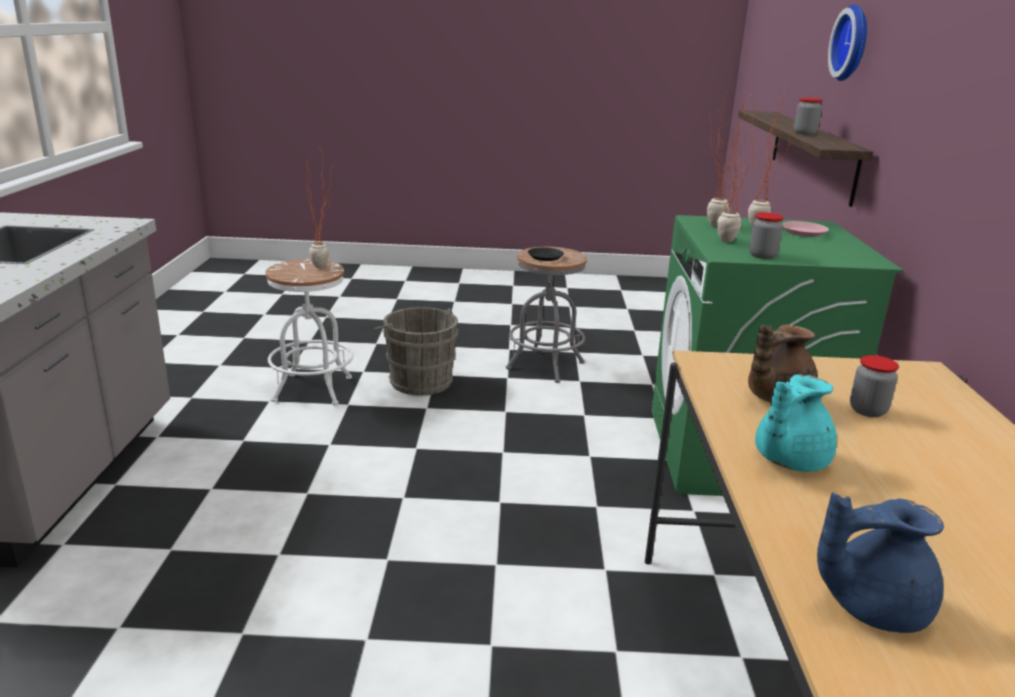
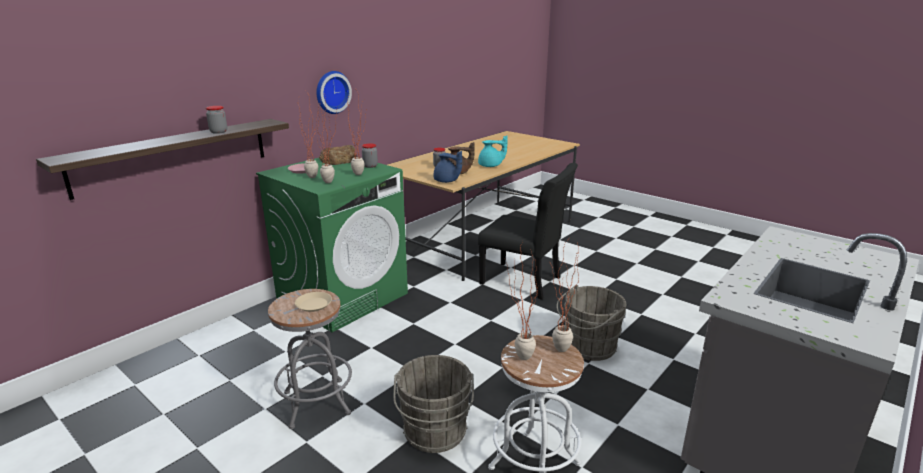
camera: 140 degrees left, 0 degrees up
(294, 274) = (557, 352): none -> potted plant
(319, 515) = (587, 347): none -> grey bucket
(540, 615) = (523, 281): none -> black chair
(545, 257) = (313, 304): black plate -> beige plate
(837, 255) = (339, 160): none -> bread
(854, 43) = (199, 64): wall clock -> wall clock (331, 92)
(871, 605) = (526, 153): blue teapot -> blue teapot (447, 181)

